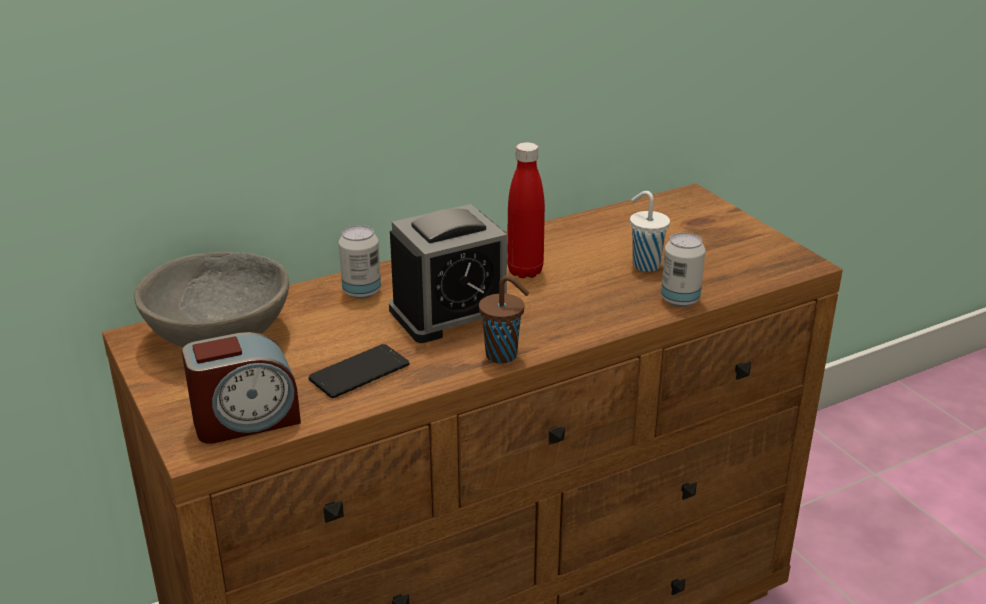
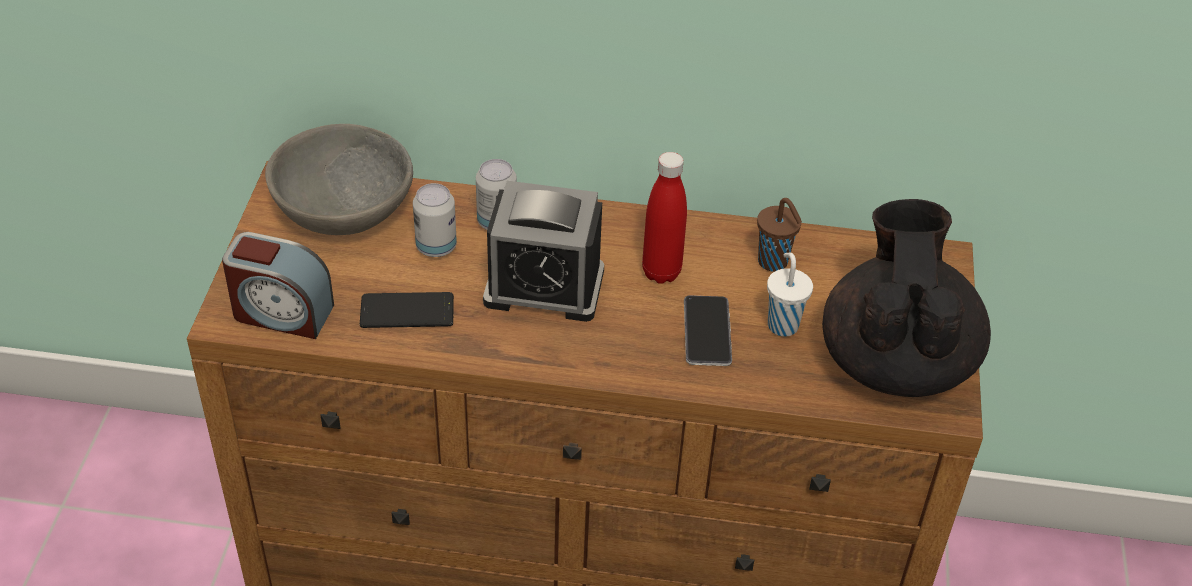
camera: 35 degrees right, 15 degrees up
(503, 356) = (536, 359): brown cup -> brown cup (774, 263)
(602, 289) = (707, 332): none -> phone
(680, 300) = (764, 385): can -> can (436, 247)
(738, 253) = (895, 360): none -> black teapot

